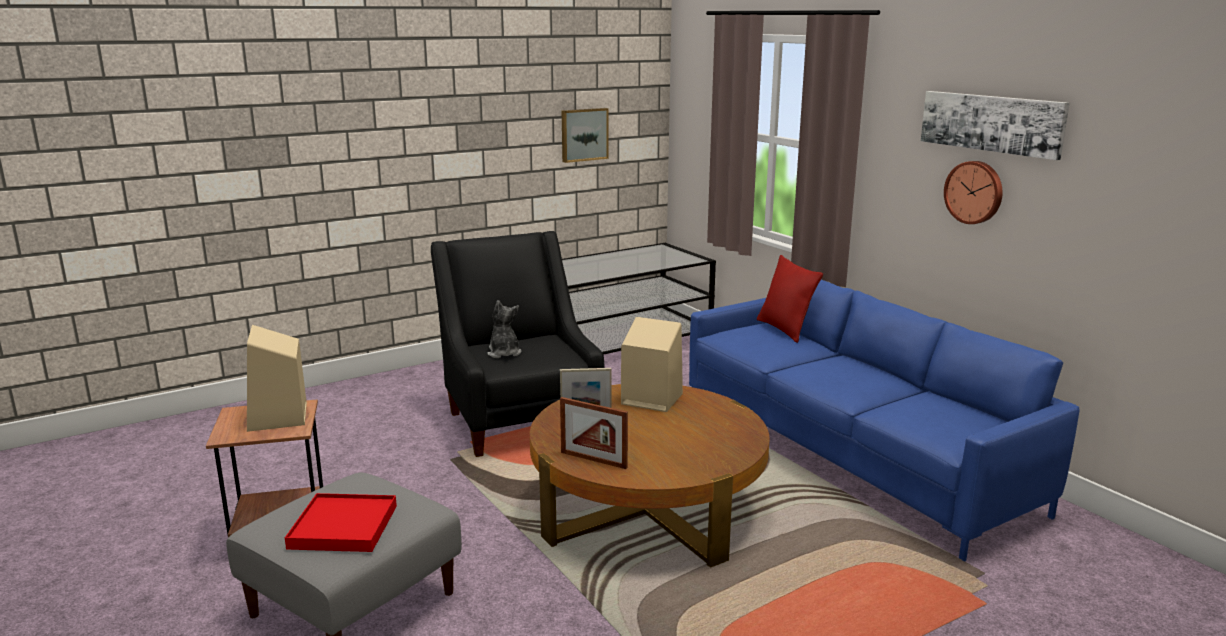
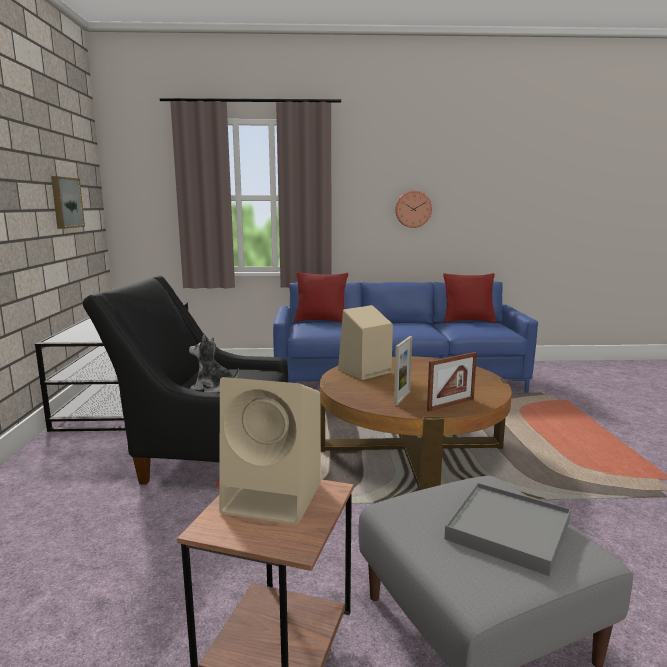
camera: 60 degrees left, 5 degrees down
(343, 527) = (508, 530): red tray -> grey tray
(968, 406) = (468, 321): none -> red pillow
(991, 123) = (419, 167): picture -> none

